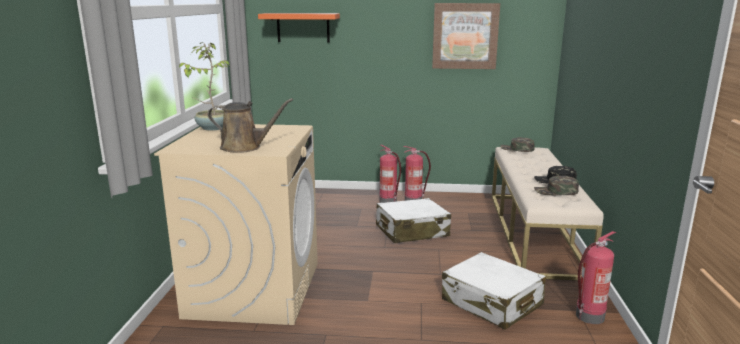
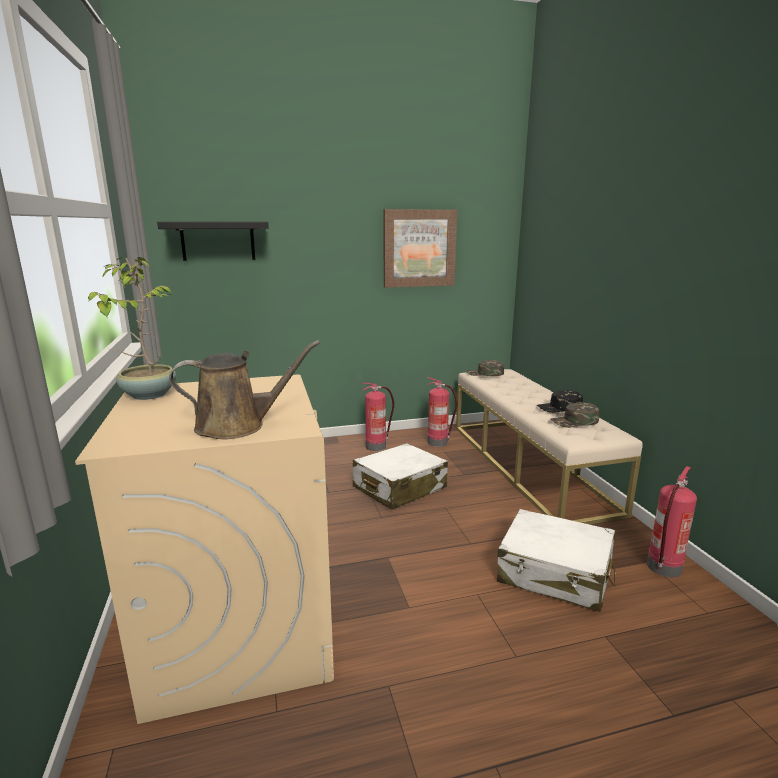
camera: 20 degrees left, 0 degrees up
(303, 27) = (218, 241): orange shelf -> black shelf
(389, 201) = (348, 451): fire extinguisher -> fire extinguisher (438, 442)

